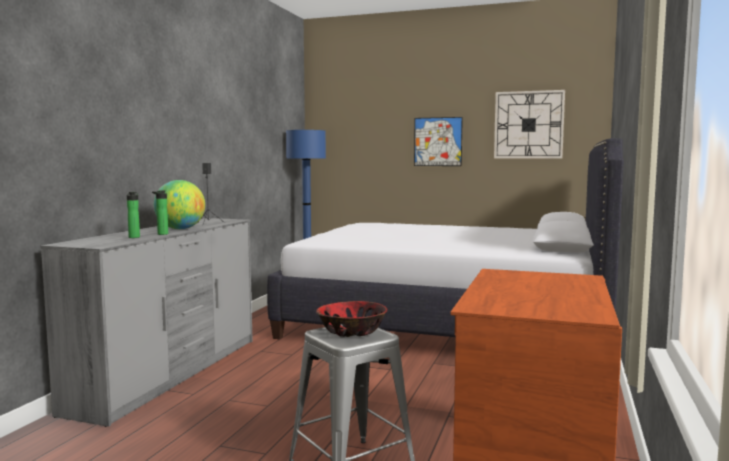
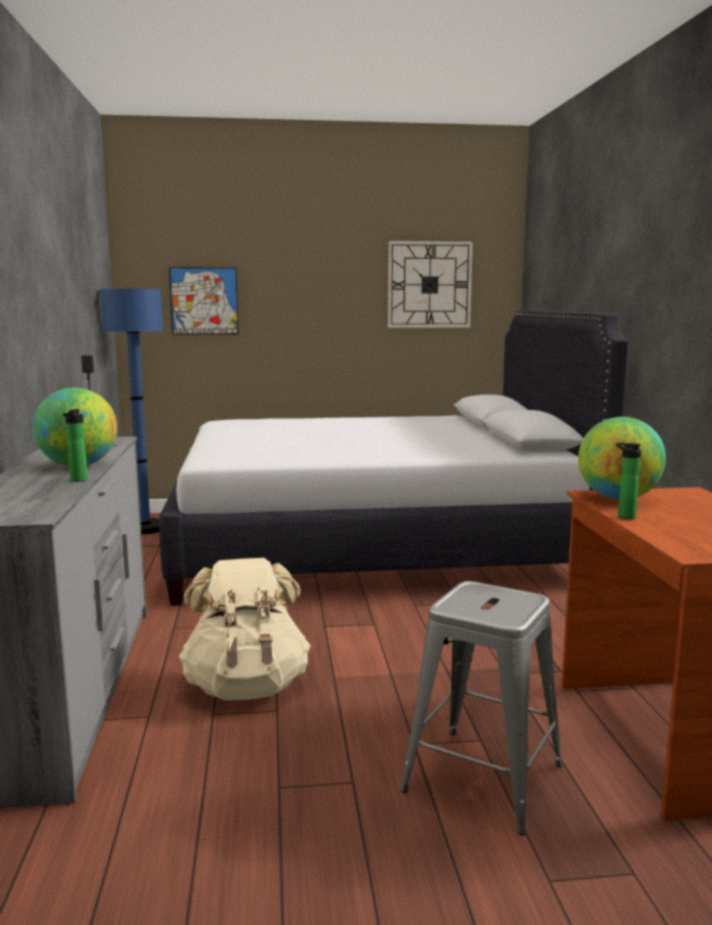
camera: 25 degrees left, 5 degrees up
(134, 237) = (46, 491): bottle -> bottle (624, 516)
(265, 389) = (246, 686): none -> beige backpack
(351, 331) = (484, 598): bowl -> none
(438, 141) = (314, 305): picture -> picture (204, 301)
(509, 275) = (618, 498): none -> globe

